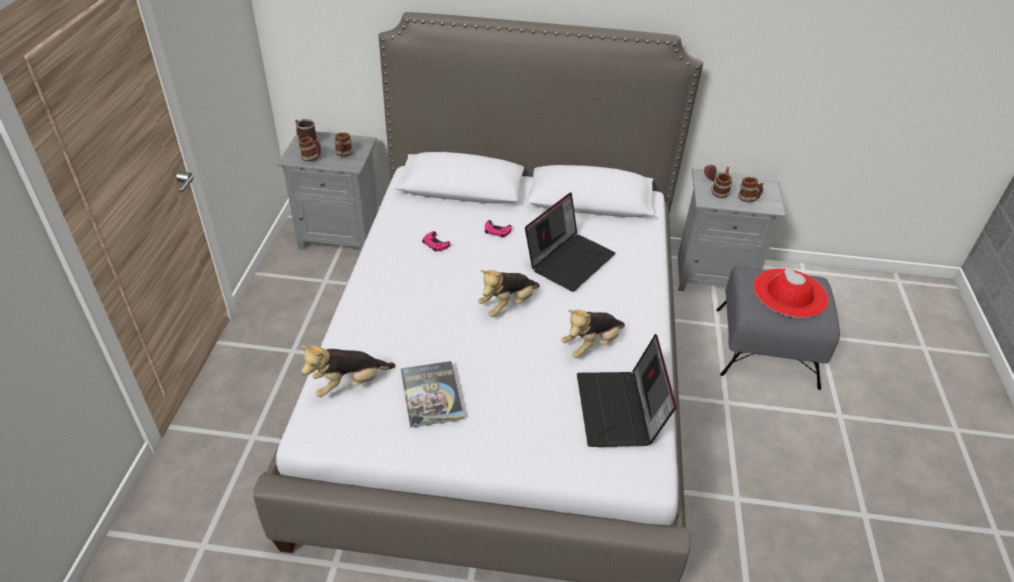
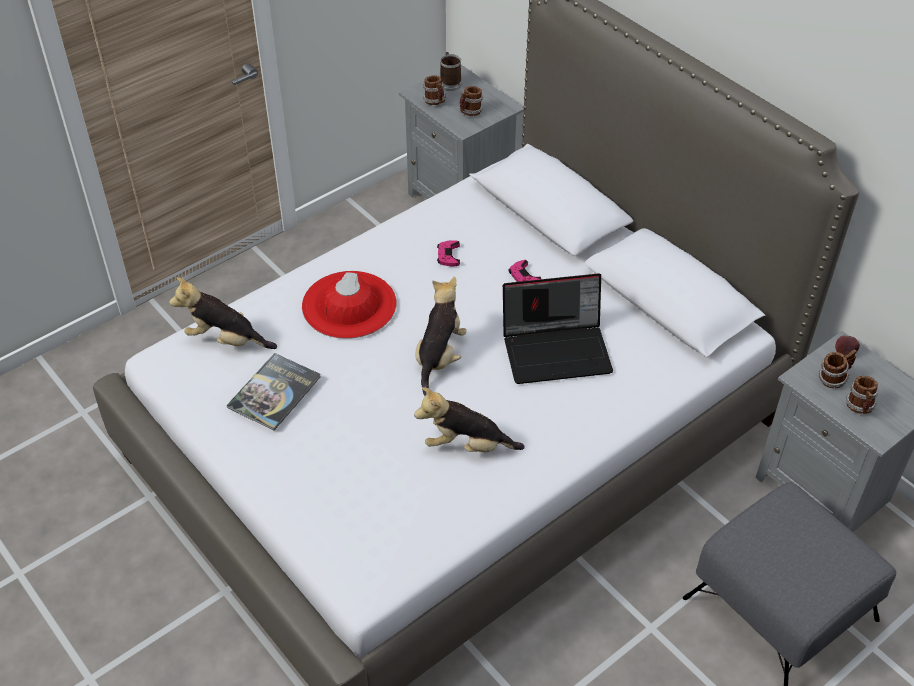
camera: 45 degrees right, 5 degrees up
(508, 305) = (439, 357): plush toy -> plush toy turned 105 degrees clockwise
(620, 411) = (411, 521): laptop -> none
(790, 293) = (807, 552): red hat -> red hat (349, 305)

